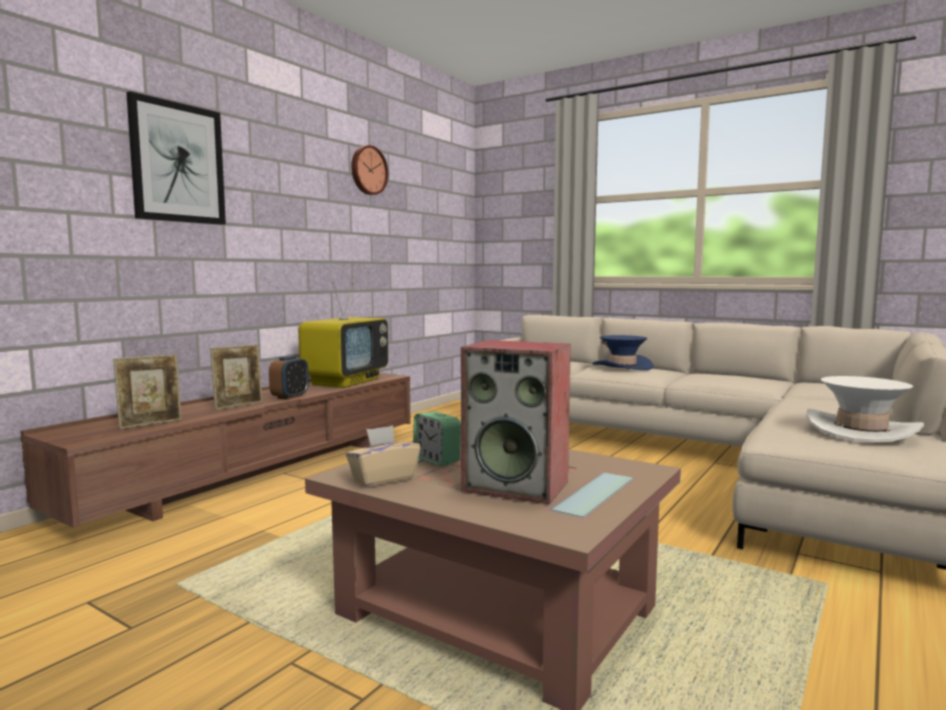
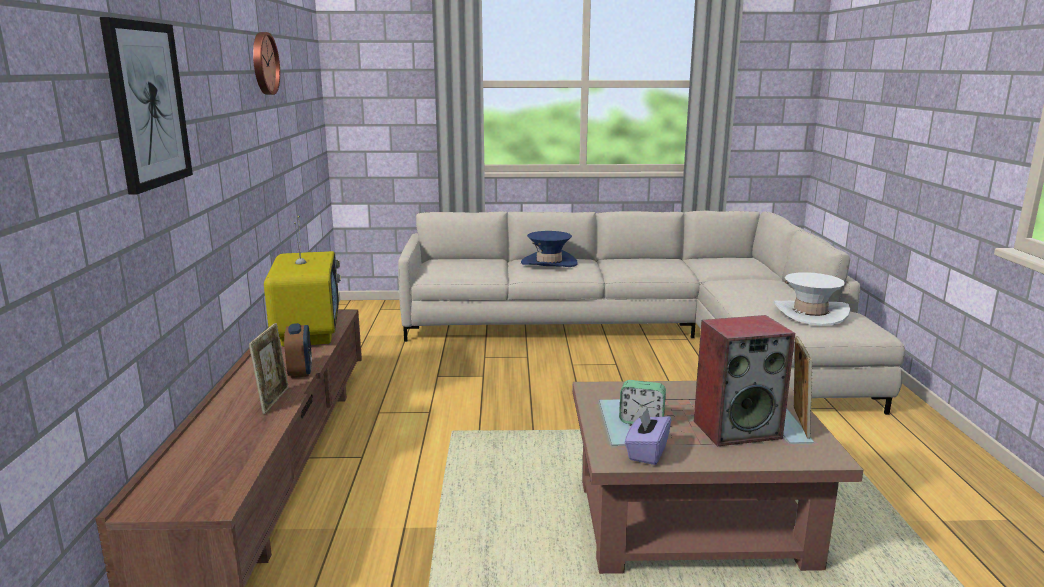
camera: 35 degrees left, 10 degrees up
(151, 424) = (238, 456): picture frame -> picture frame (798, 422)
(383, 478) = (646, 452): beige tissue box -> purple tissue box

